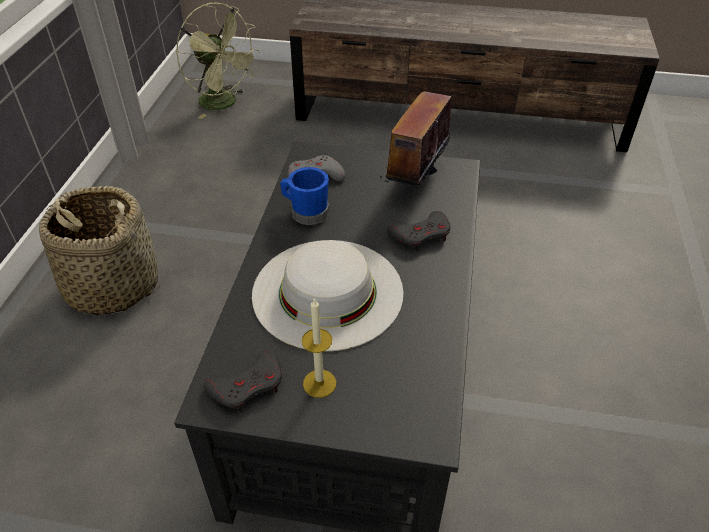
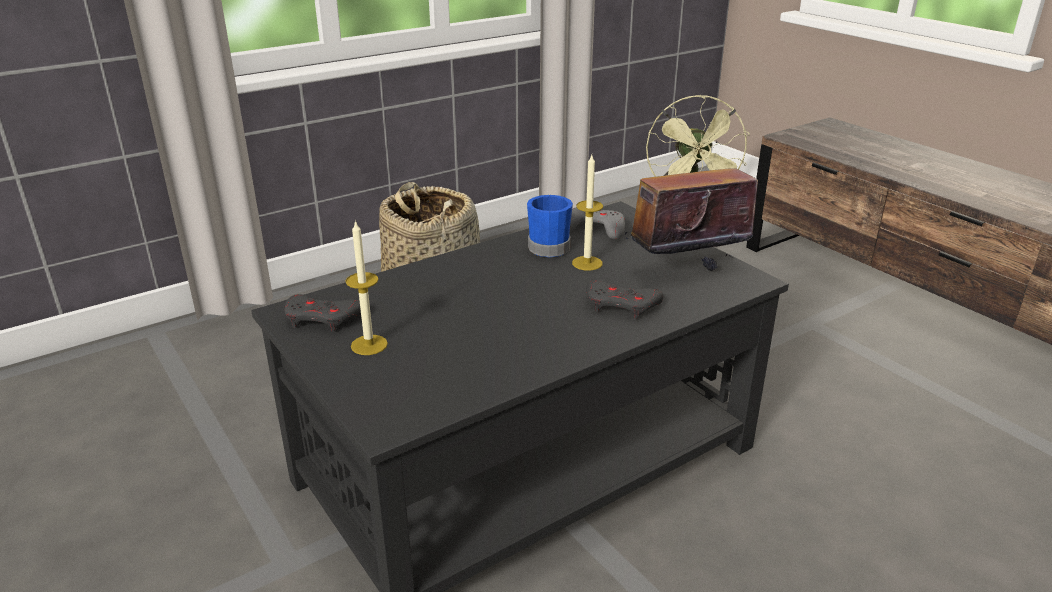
camera: 45 degrees right, 15 degrees down
(327, 292) = (473, 299): white hat -> none
(353, 212) = (587, 263): none -> candle

